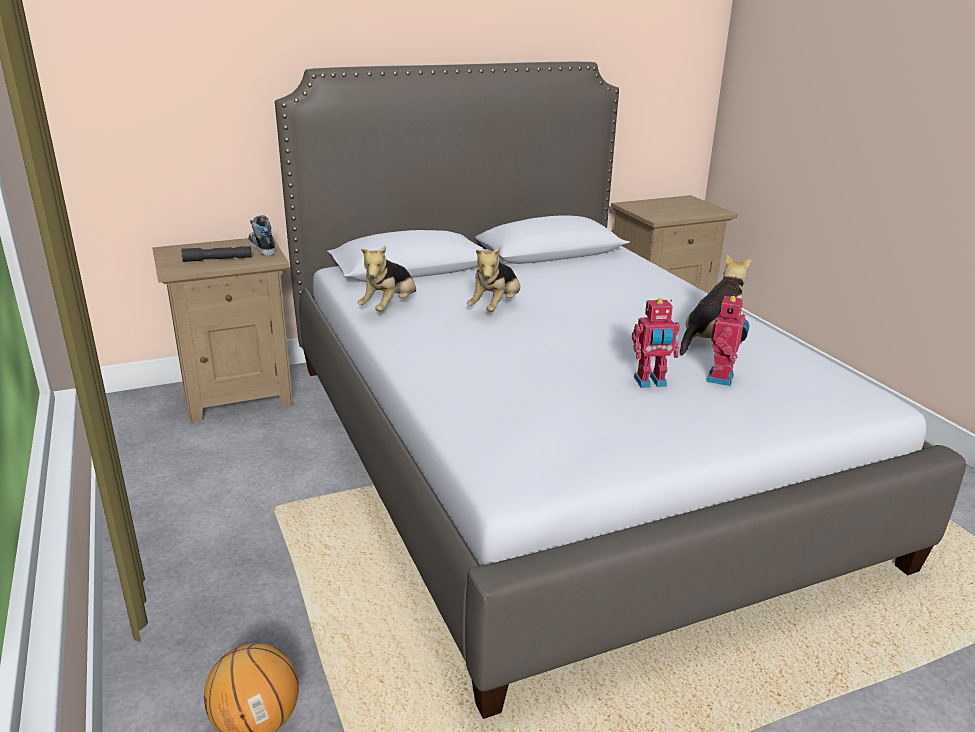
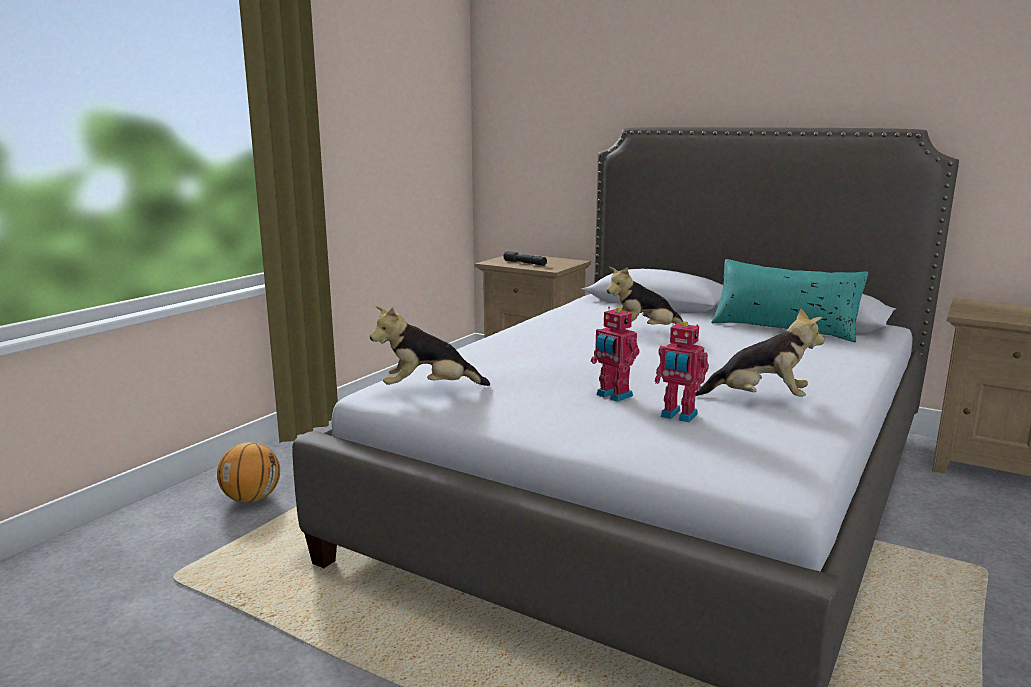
camera: 55 degrees right, 10 degrees down
(262, 248) = (565, 264): shoe -> none
(390, 307) = (576, 313): plush toy -> plush toy (428, 389)
(559, 265) = (784, 328): none -> turquoise pillow
(722, 378) = (678, 416): toy robot -> toy robot turned 45 degrees clockwise

